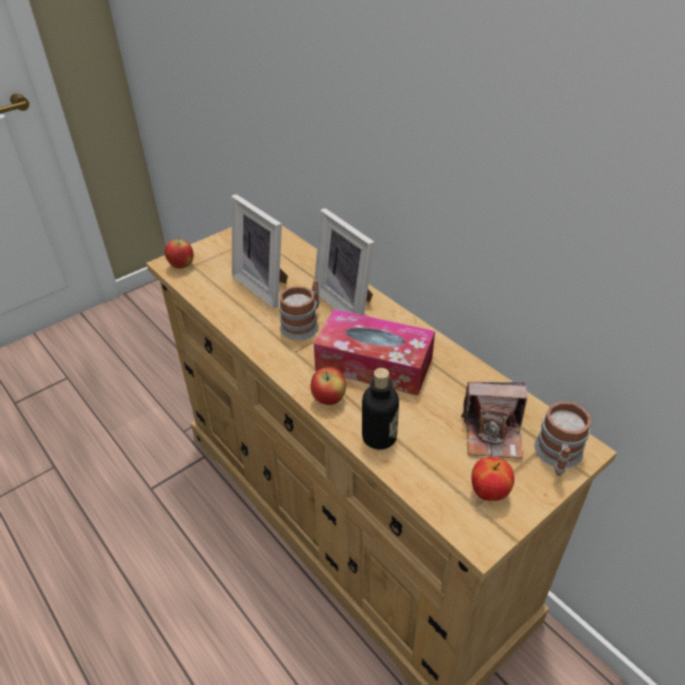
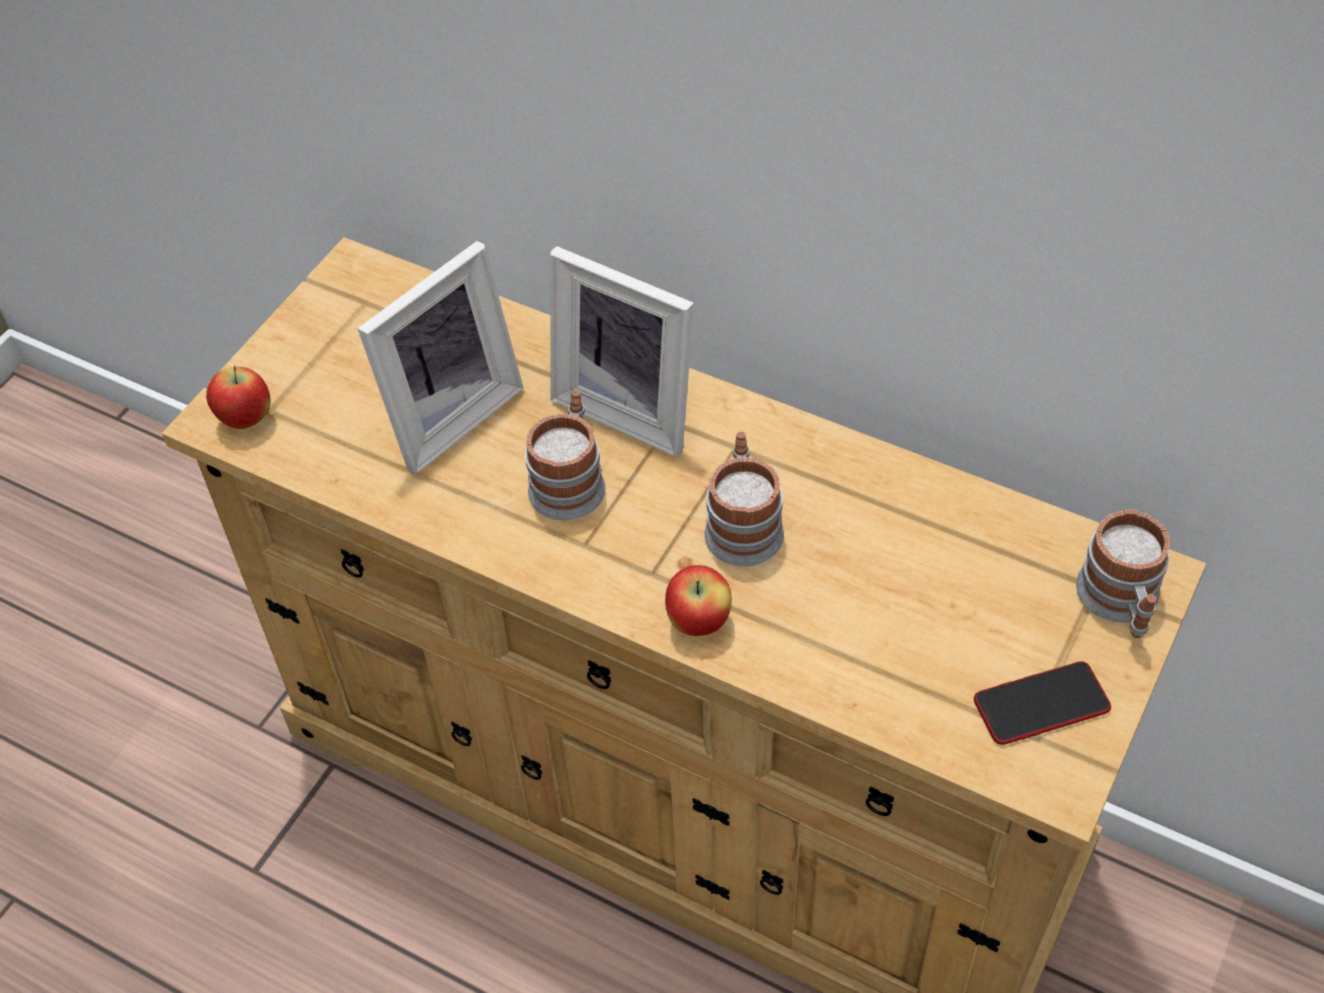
camera: 20 degrees left, 10 degrees up
(265, 285) = (447, 415): picture frame -> picture frame turned 75 degrees counterclockwise
(374, 364) = (743, 524): tissue box -> mug
(379, 437) = (821, 665): bottle -> none
(489, 493) = (1041, 704): apple -> phone
(493, 434) = (1004, 595): camera -> none

